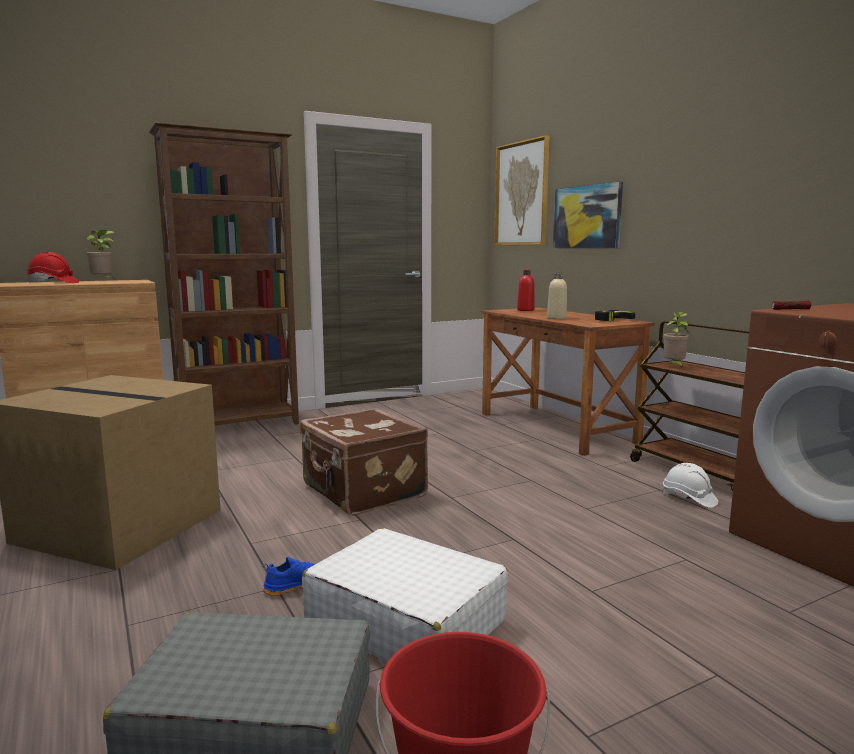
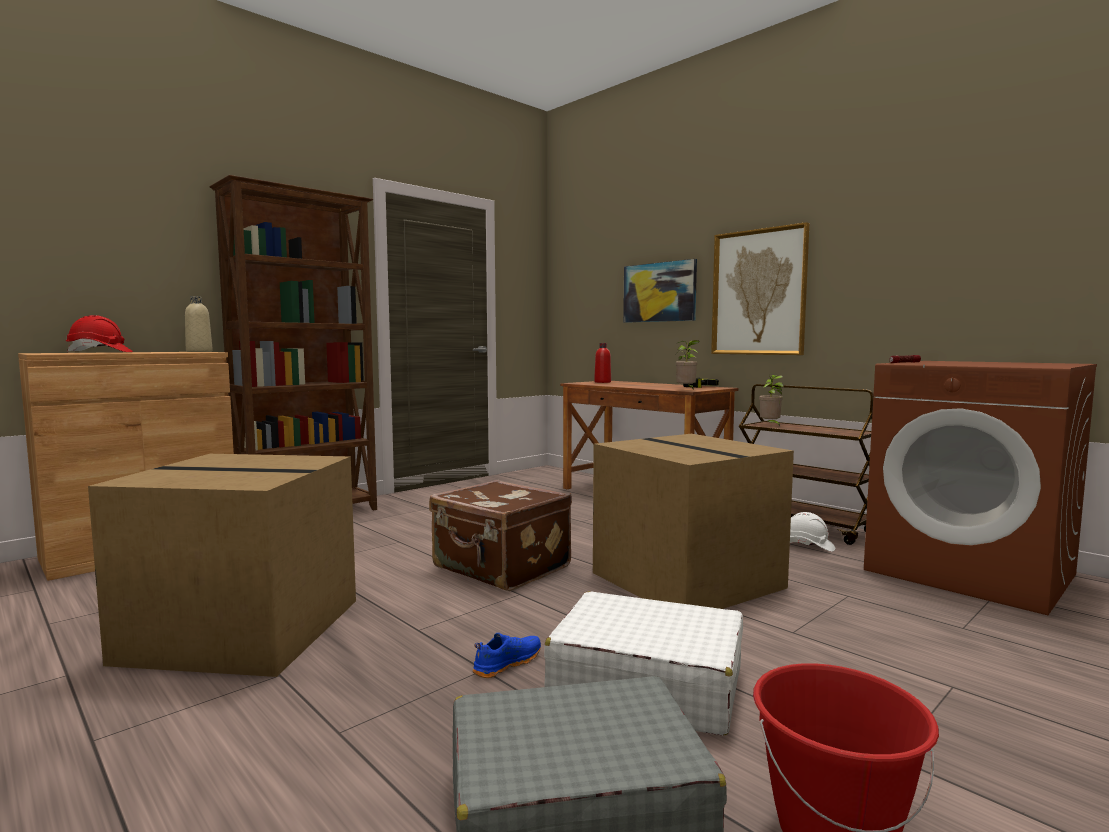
camera: 15 degrees left, 5 degrees down
(103, 281) = (159, 352): potted plant -> potted plant (686, 390)
(521, 194) = (584, 272): picture -> picture (758, 292)
(531, 523) = (690, 580): none -> cardboard box
(556, 318) = (646, 387): beige bottle -> beige bottle (199, 351)

